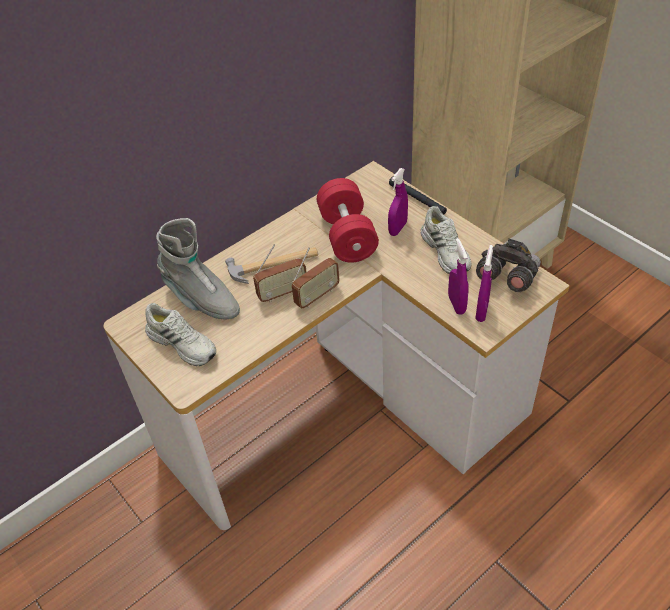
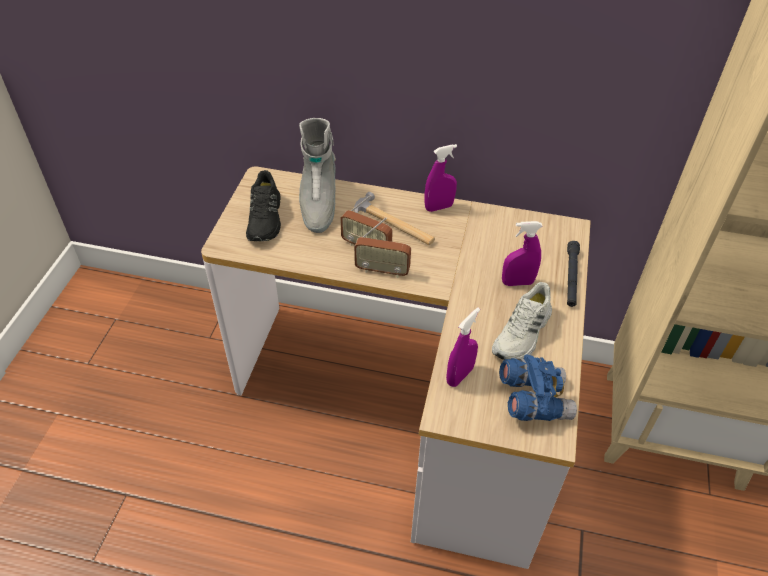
camera: 50 degrees right, 0 degrees up
(183, 343) = (266, 218): white shoe -> black shoe
(347, 236) = (473, 253): red dumbbell -> none
(481, 311) = (468, 400): purple spray bottle -> purple spray bottle (439, 207)
(506, 277) = (533, 400): grey binoculars -> blue binoculars

